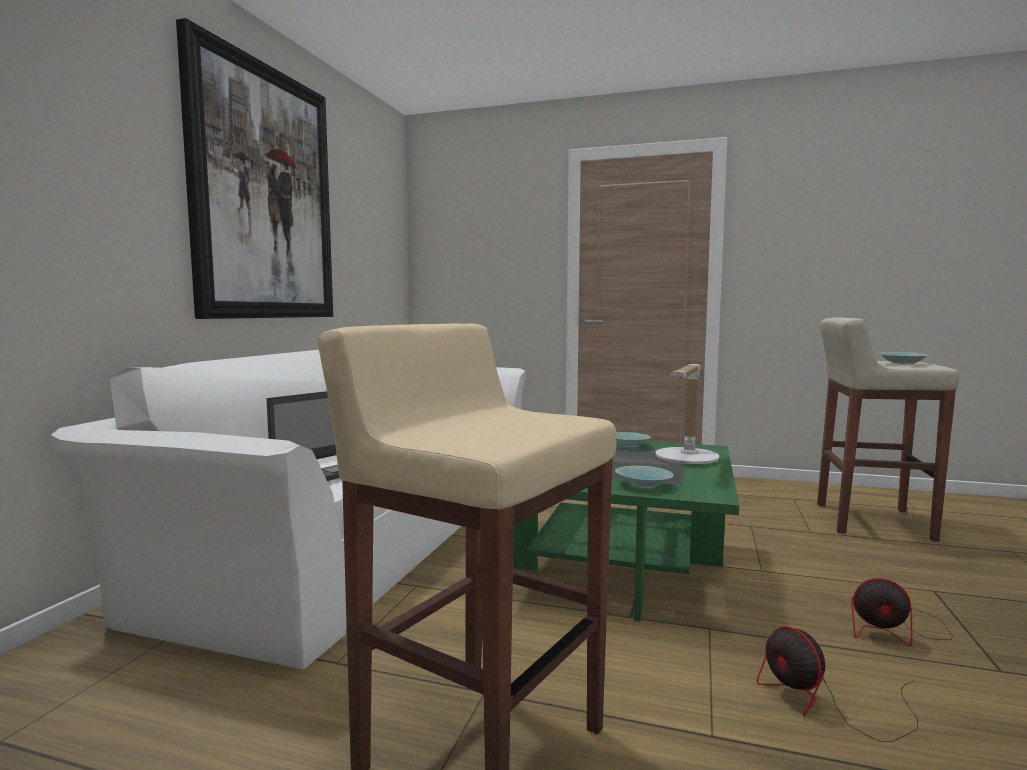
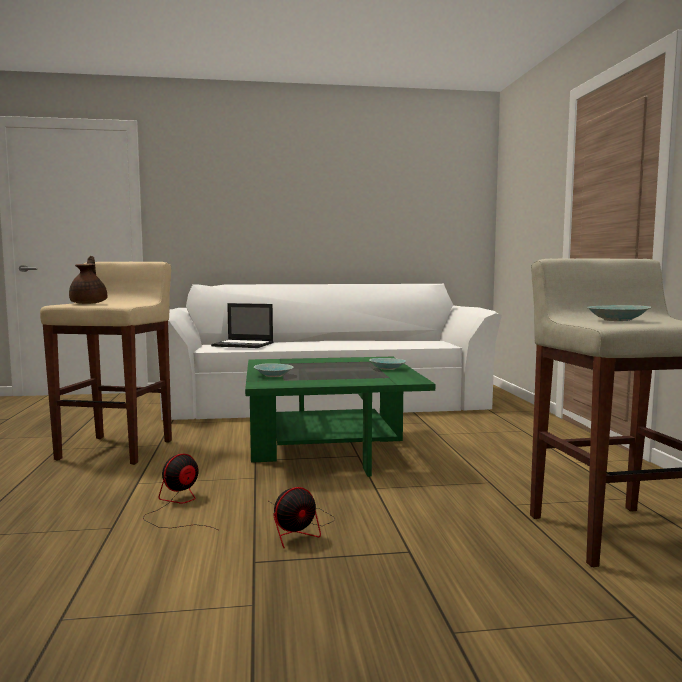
camera: 65 degrees right, 0 degrees up
(264, 194) = (315, 189): picture -> none
(497, 430) = (89, 303): none -> brown teapot
(685, 460) = (356, 378): table lamp -> none
(894, 630) = (299, 529): fan -> fan turned 120 degrees counterclockwise

